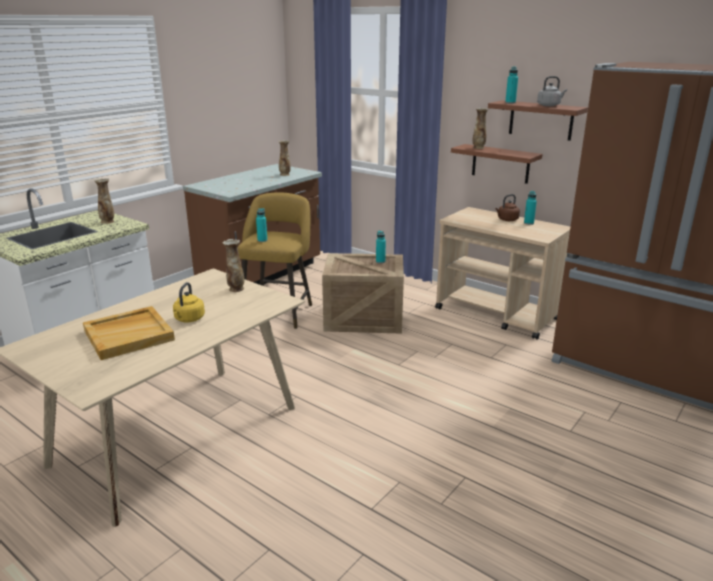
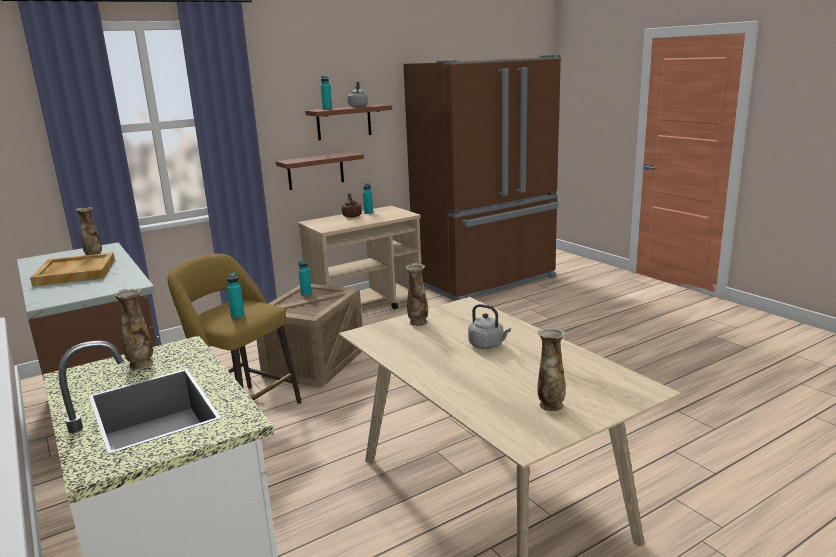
camera: 70 degrees left, 5 degrees down
(129, 335) = (515, 375): beige tray -> beige tray (75, 272)
(189, 319) = (488, 345): yellow kettle -> grey kettle
(478, 148) = (301, 159): vase -> vase (550, 405)

